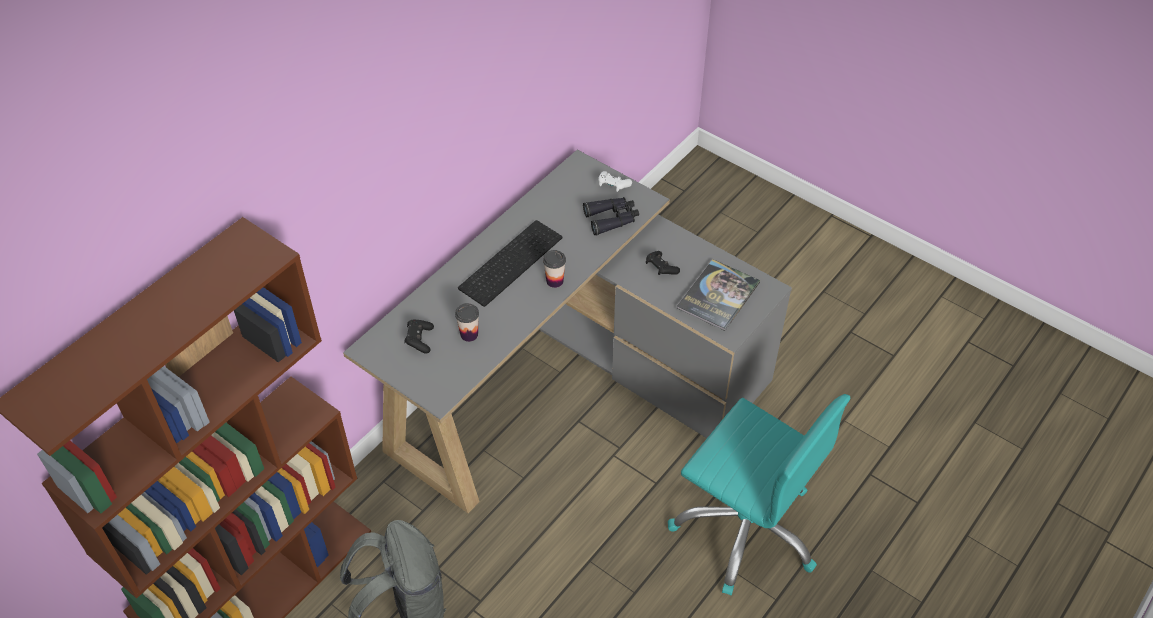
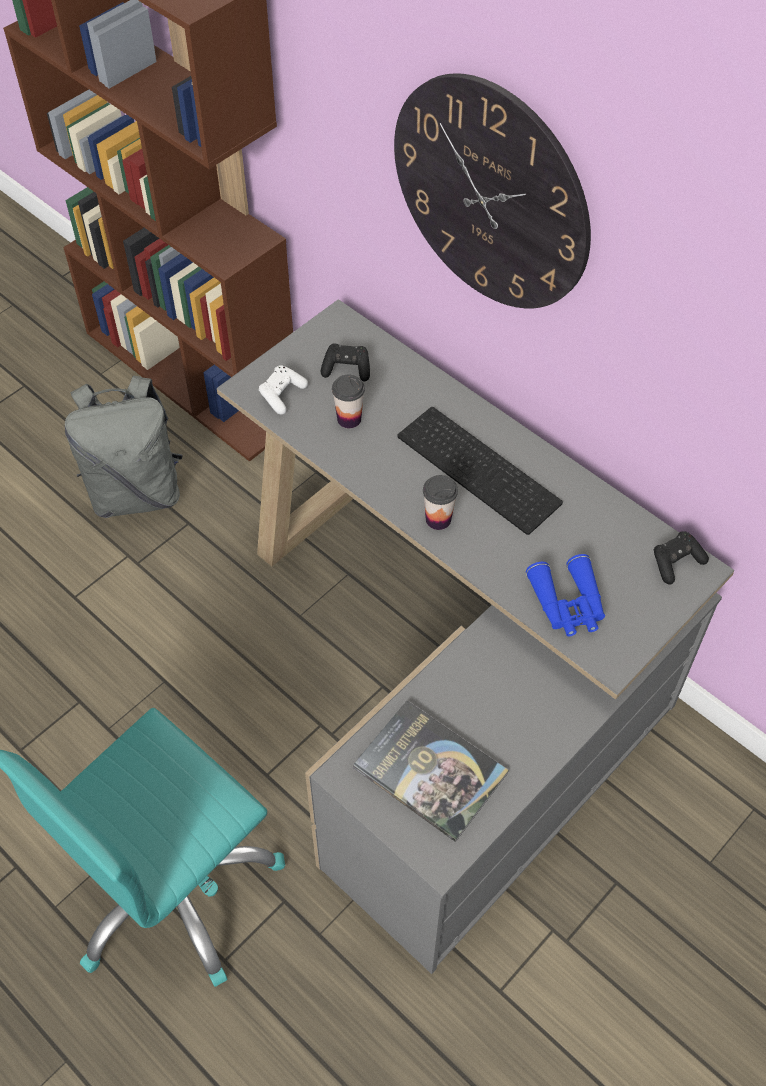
camera: 95 degrees right, 5 degrees up
(411, 145) = (490, 195): none -> wall clock
(612, 219) = (568, 604): black binoculars -> blue binoculars
(613, 186) = (645, 613): white game controller -> white game controller (282, 395)
(661, 268) = (495, 693): black game controller -> black game controller (676, 562)

